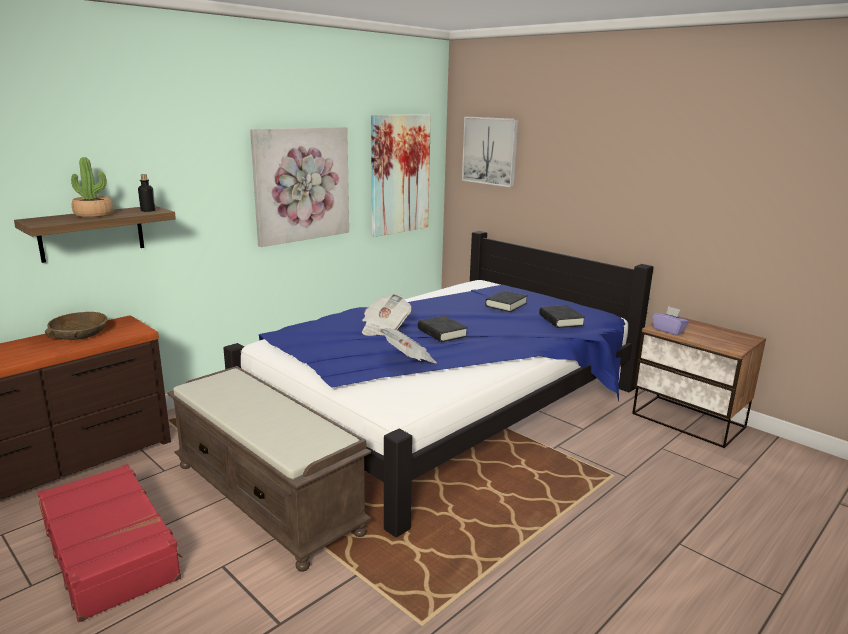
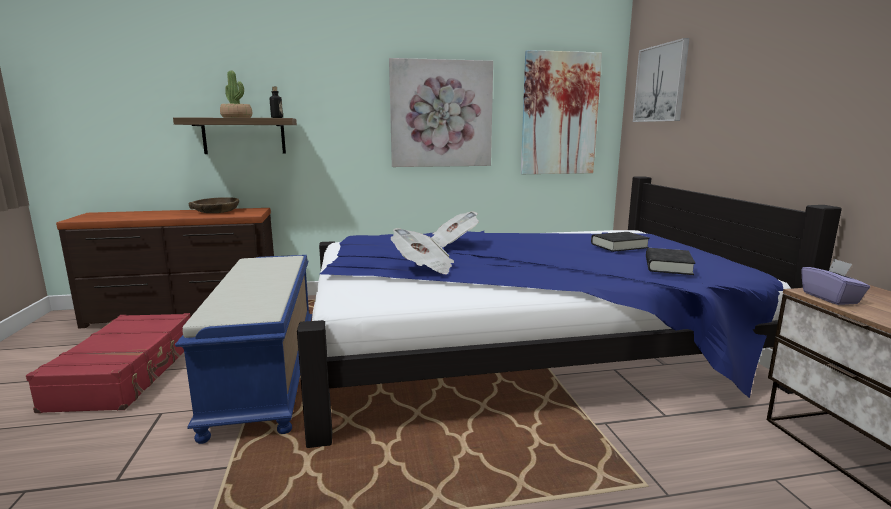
camera: 35 degrees right, 5 degrees down
(268, 498) = (267, 374): brown bench -> blue bench
(442, 333) = (499, 255): black book -> none

